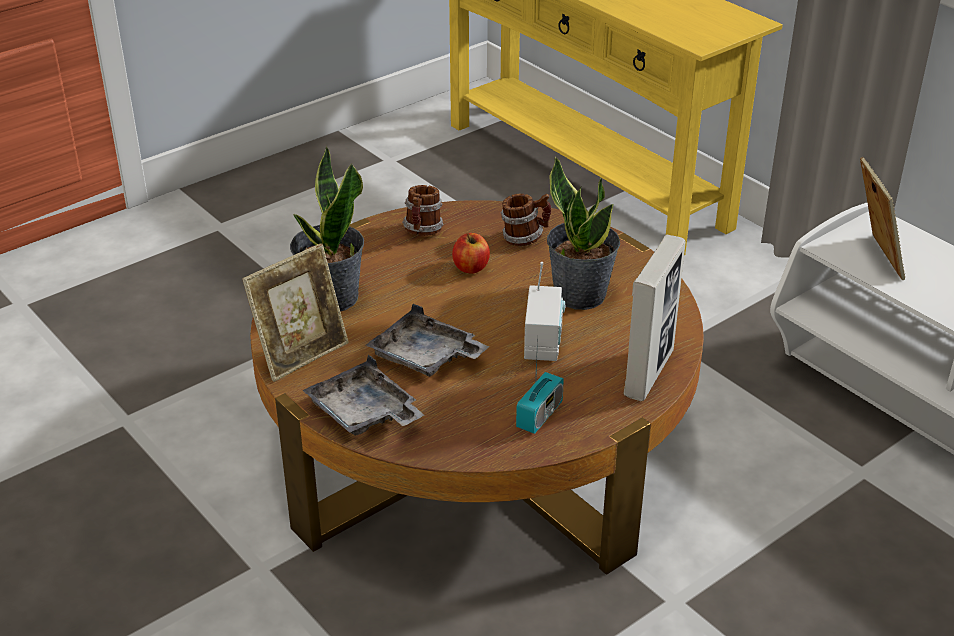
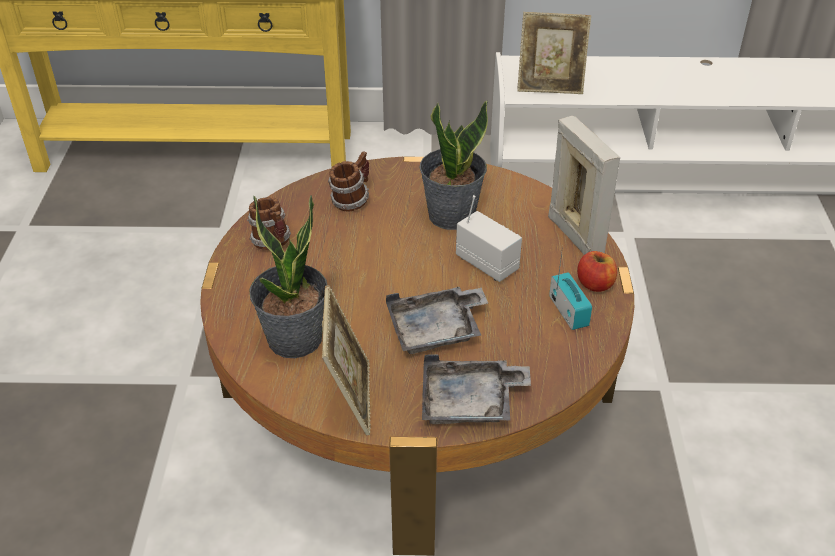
camera: 50 degrees left, 5 degrees up
(471, 267) = (352, 245): apple -> apple (595, 284)
(873, 257) = (550, 87): picture frame -> picture frame turned 150 degrees clockwise

